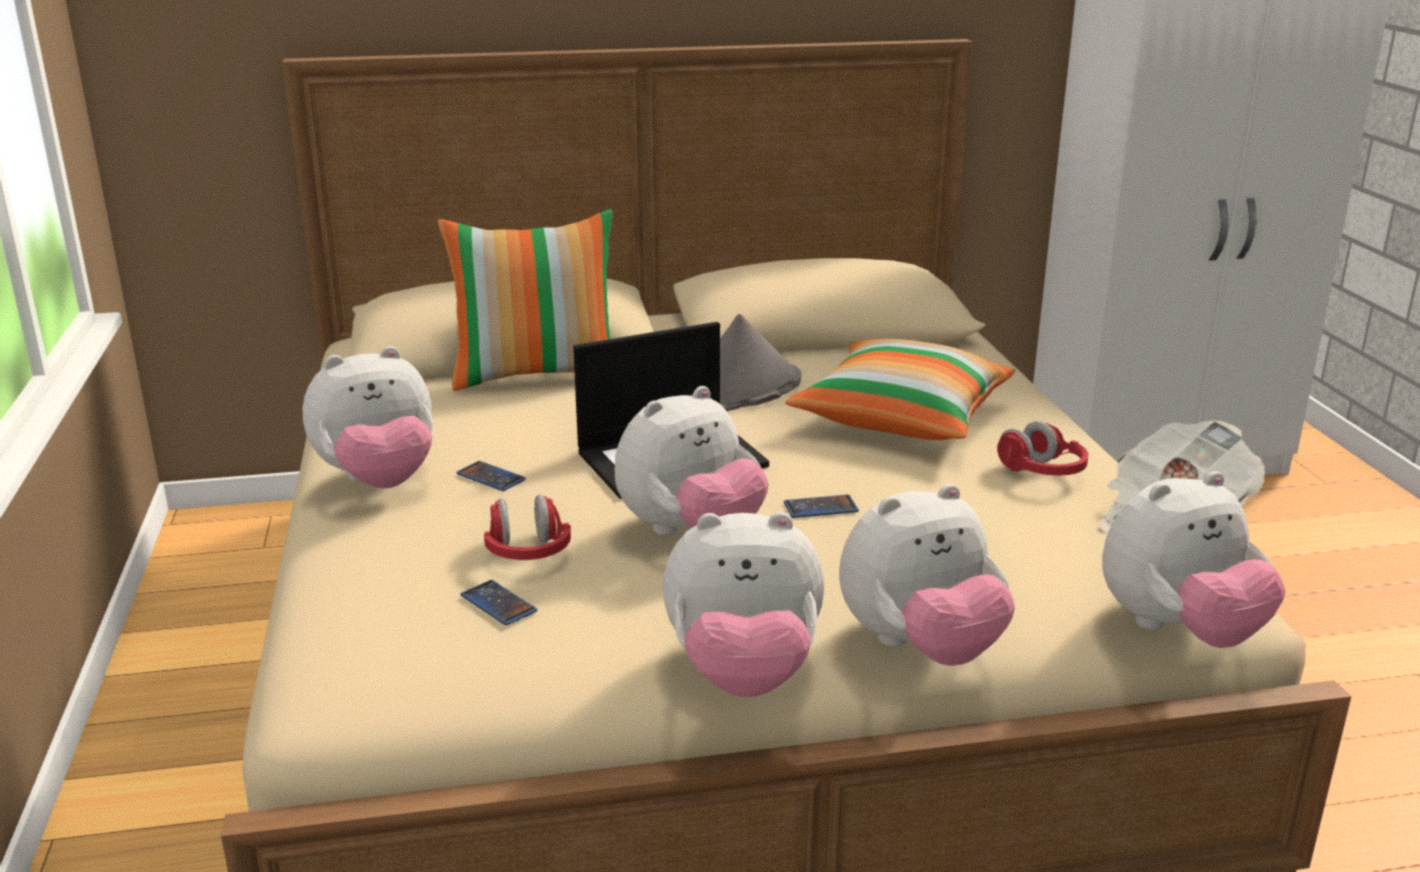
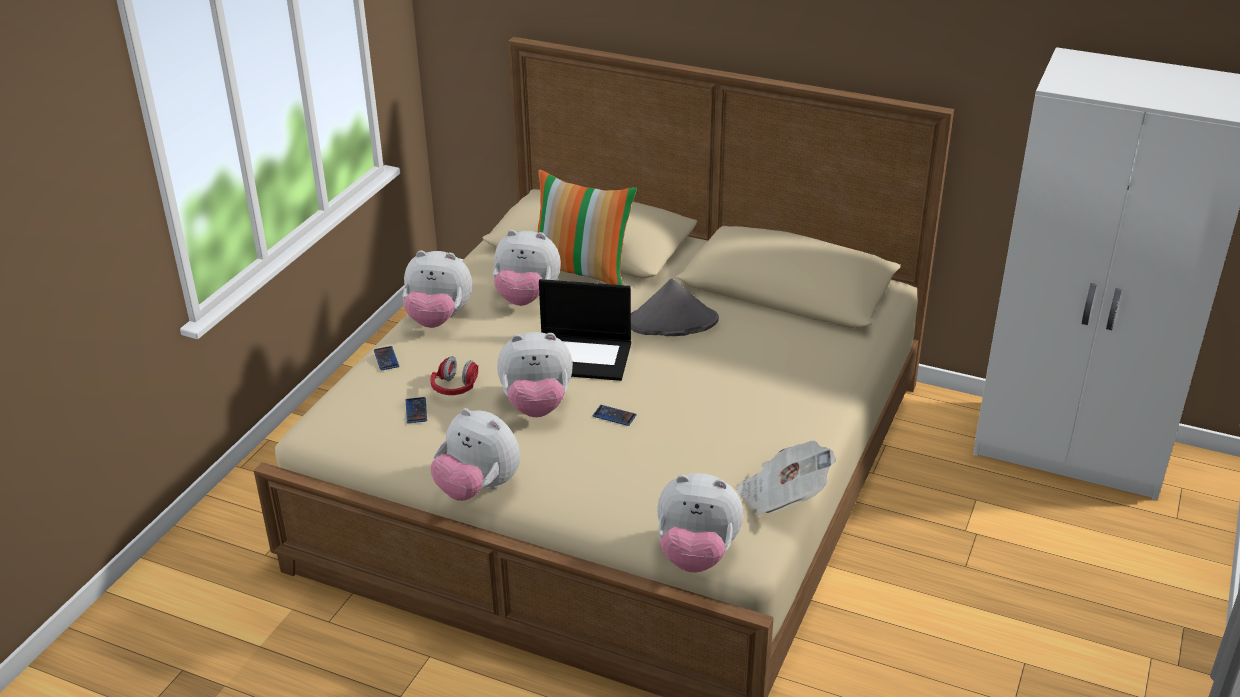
camera: 35 degrees right, 10 degrees up
(491, 477) = (486, 336): phone -> phone (386, 359)
(901, 417) = (734, 374): pillow -> none
(921, 648) = (565, 509): plush toy -> plush toy (526, 298)
(1041, 472) = (758, 440): red headphones -> none

